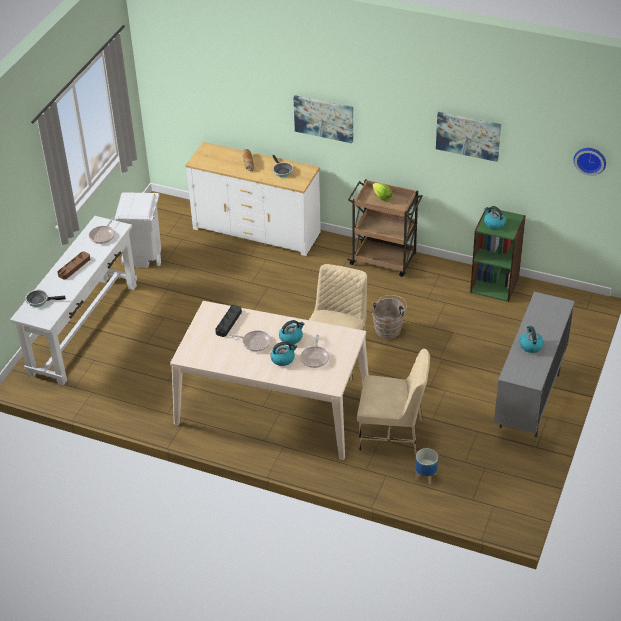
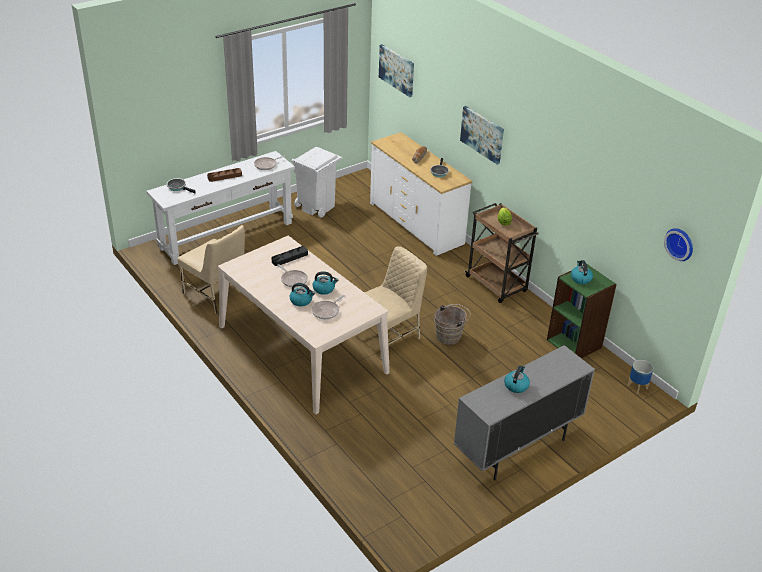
camera: 30 degrees right, 5 degrees down
(392, 434) = (374, 415): beige chair -> beige chair (216, 294)
(426, 476) = (368, 461): planter -> planter (637, 387)
(468, 135) = (584, 185): picture -> picture (397, 70)

